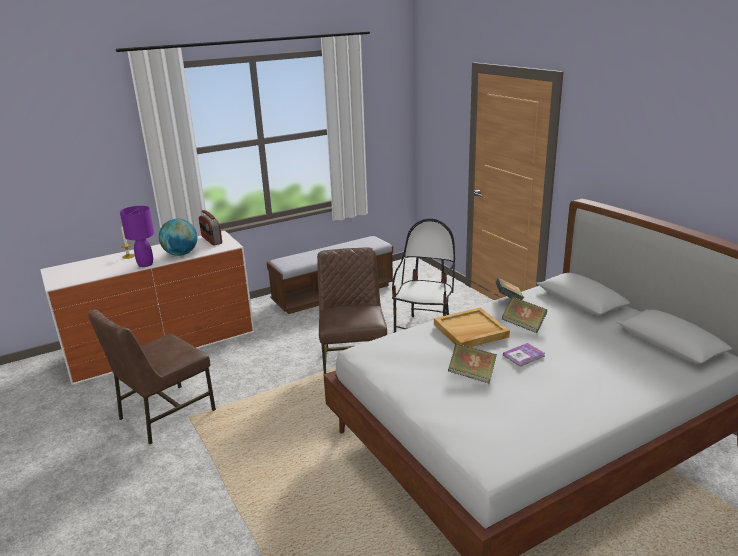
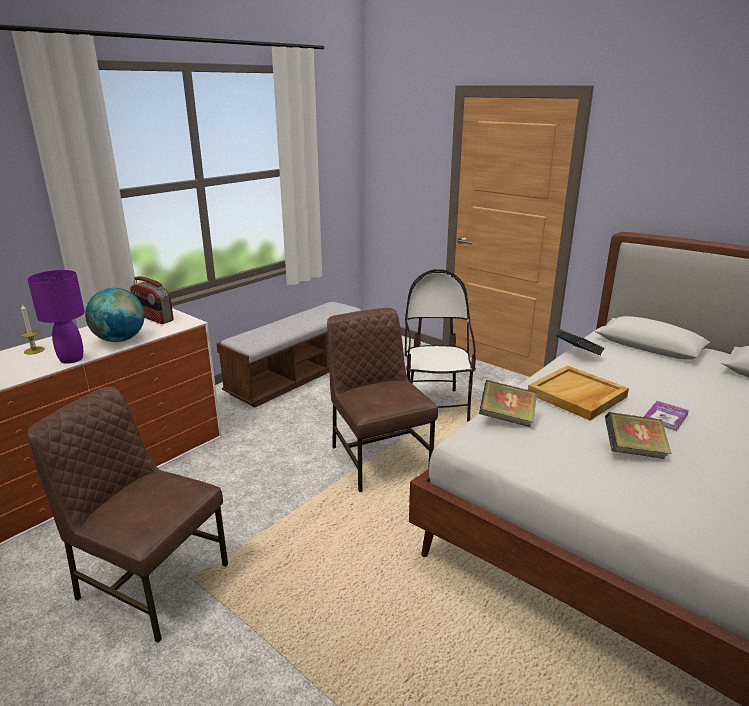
camera: 20 degrees left, 0 degrees up
(165, 414) = (150, 582): brown chair -> brown chair turned 90 degrees clockwise
(523, 325) = (624, 381): book -> book (506, 418)

